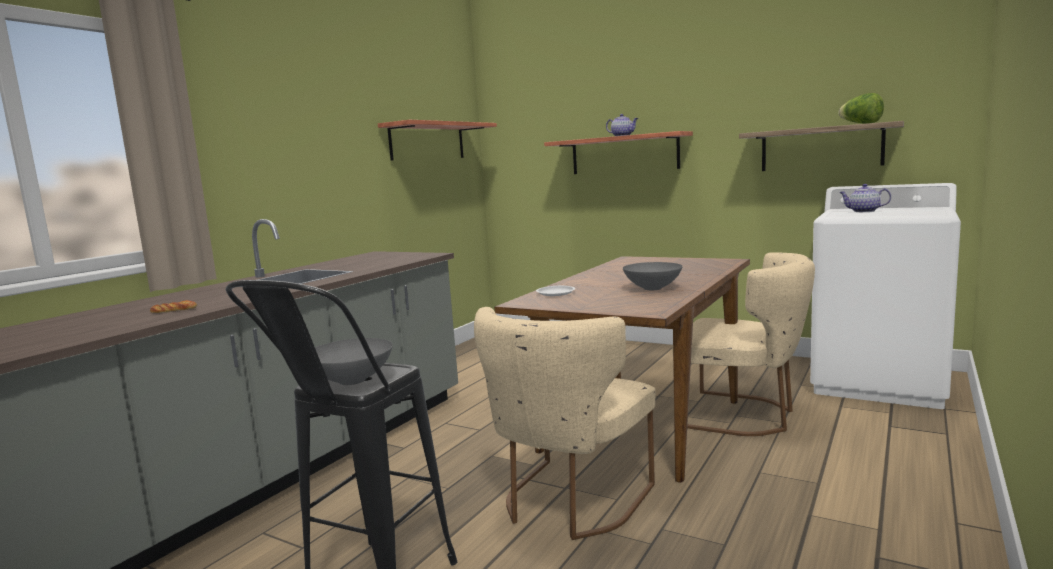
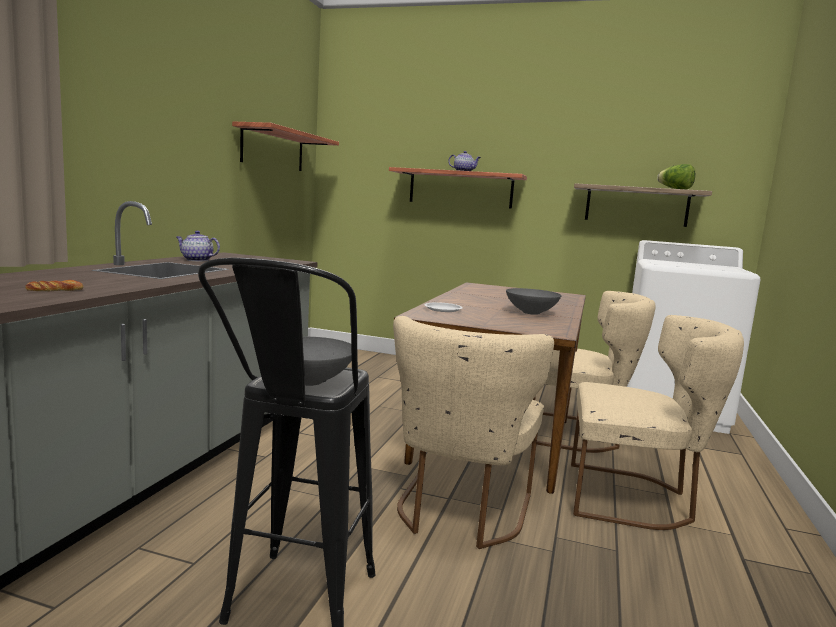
camera: 15 degrees left, 0 degrees up
(777, 488) = (635, 499): none -> beige chair
(863, 211) = (676, 263): teapot -> teapot (196, 260)

